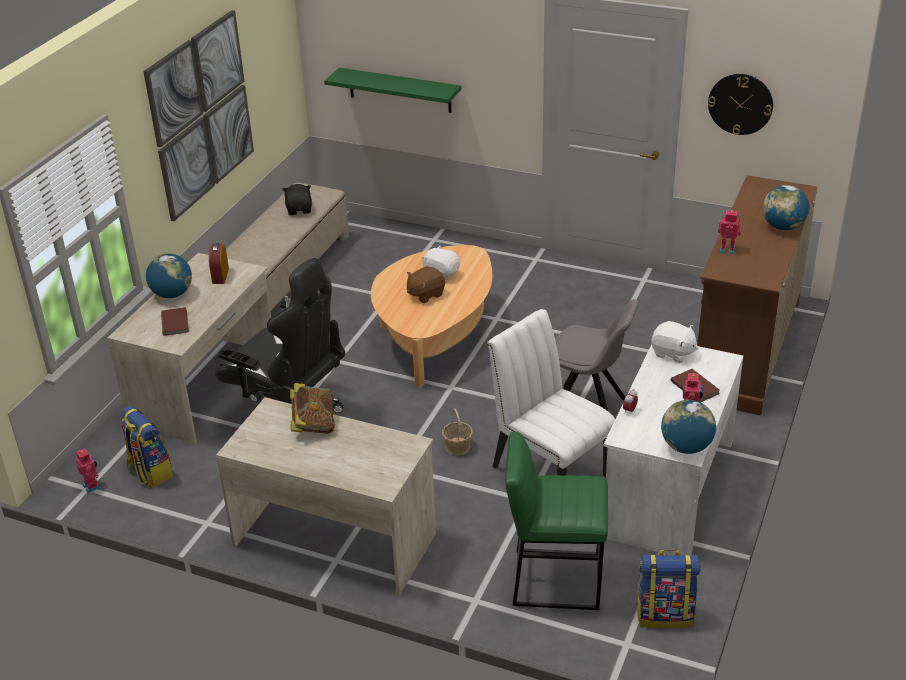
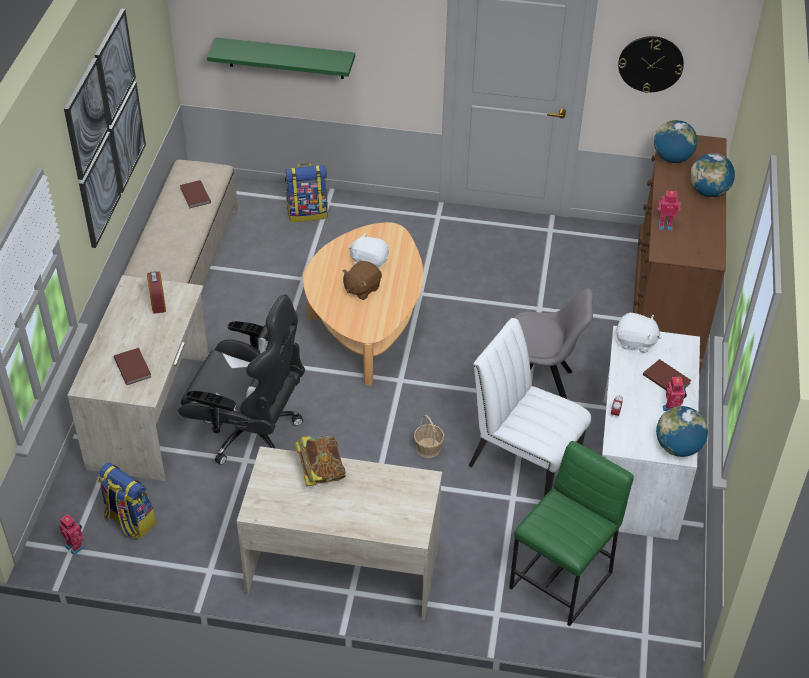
camera: 15 degrees left, 10 degrees up
(172, 294) = (115, 332): globe -> globe (672, 158)
(299, 209) = (194, 196): black plush toy -> brown book
(554, 579) = (562, 579): green chair -> green chair turned 135 degrees clockwise
(665, 614) = (670, 600): backpack -> backpack (307, 212)

